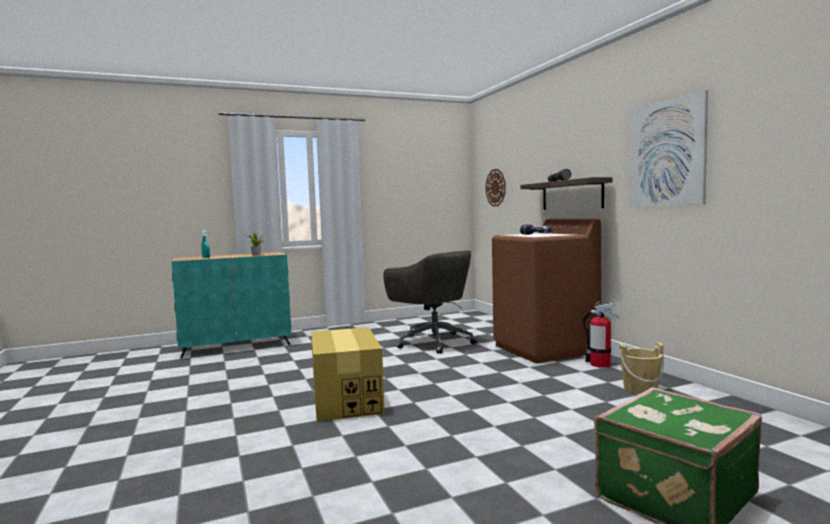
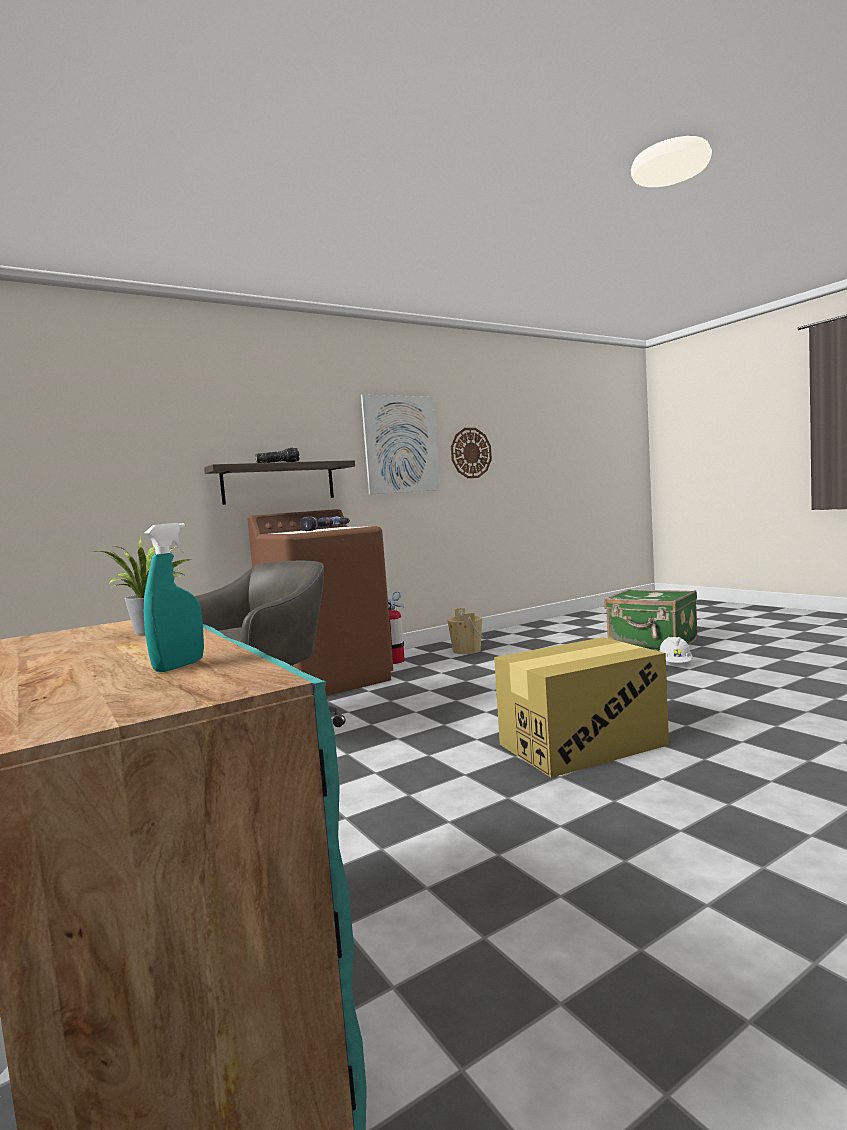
camera: 100 degrees left, 0 degrees up
(496, 187) = (65, 469): wall clock -> wall clock (470, 453)
(531, 479) = (675, 664): none -> white hard hat

